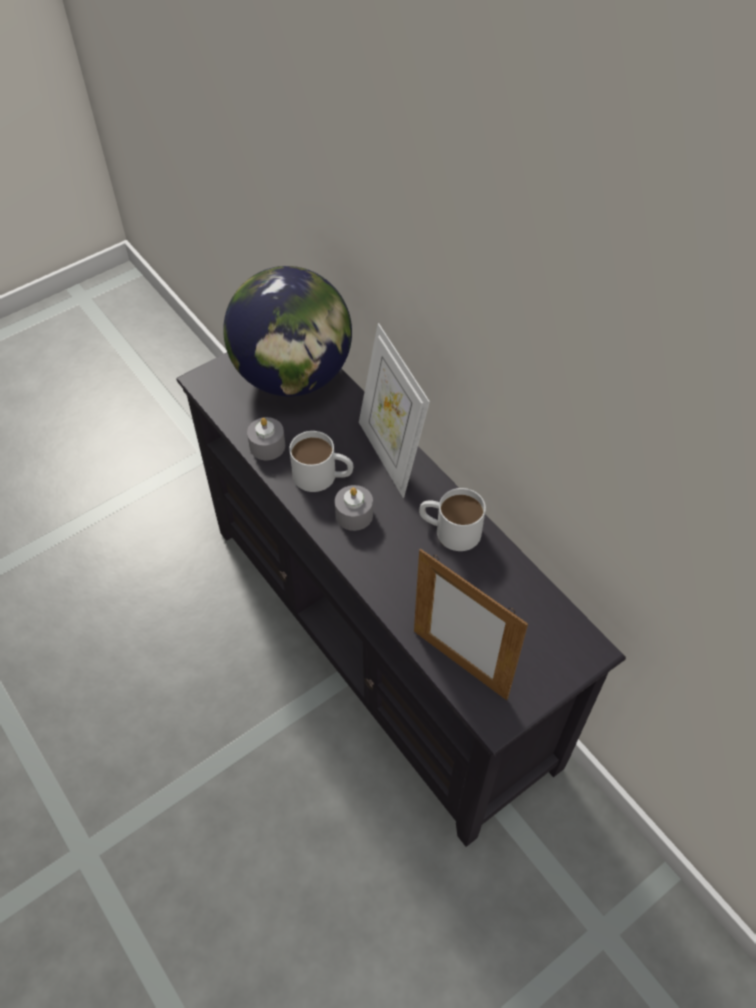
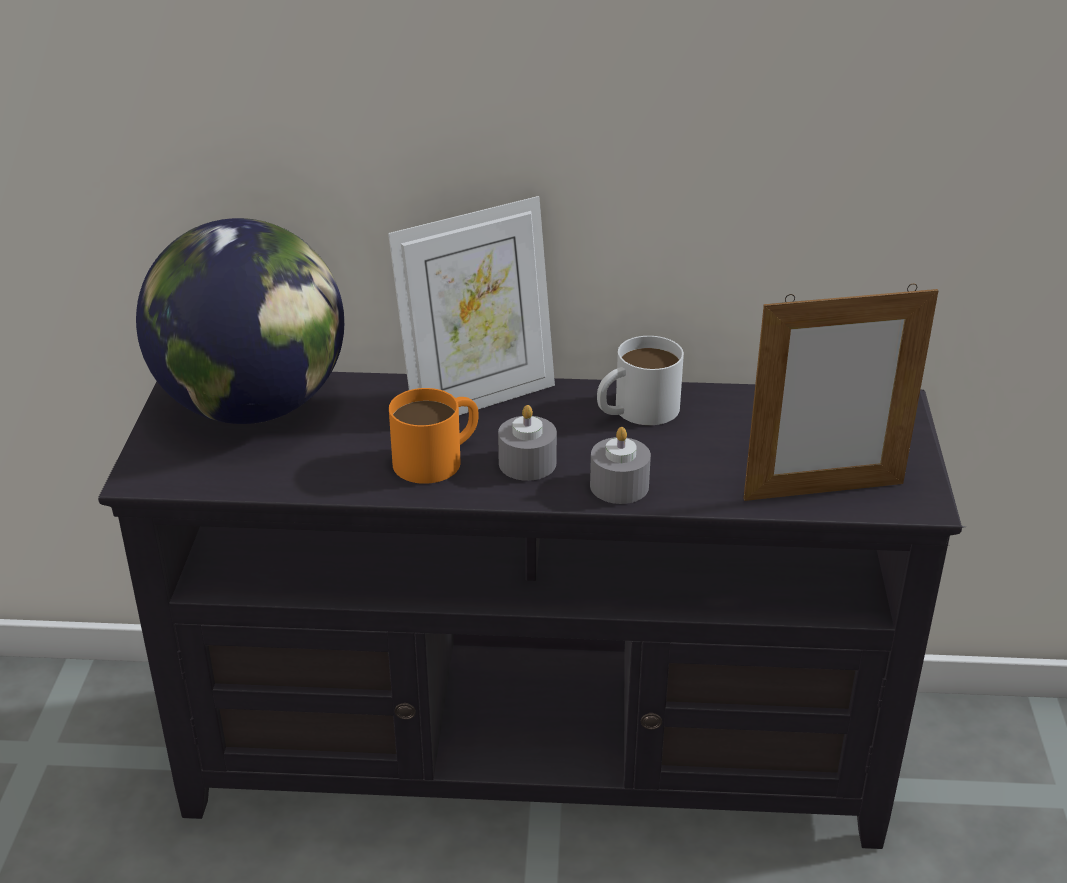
camera: 50 degrees left, 20 degrees down
(267, 446) = (330, 476): grey candle -> grey candle (619, 486)
(323, 476) = (438, 458): white mug -> orange mug
(390, 455) = (478, 398): picture frame -> picture frame turned 45 degrees counterclockwise

